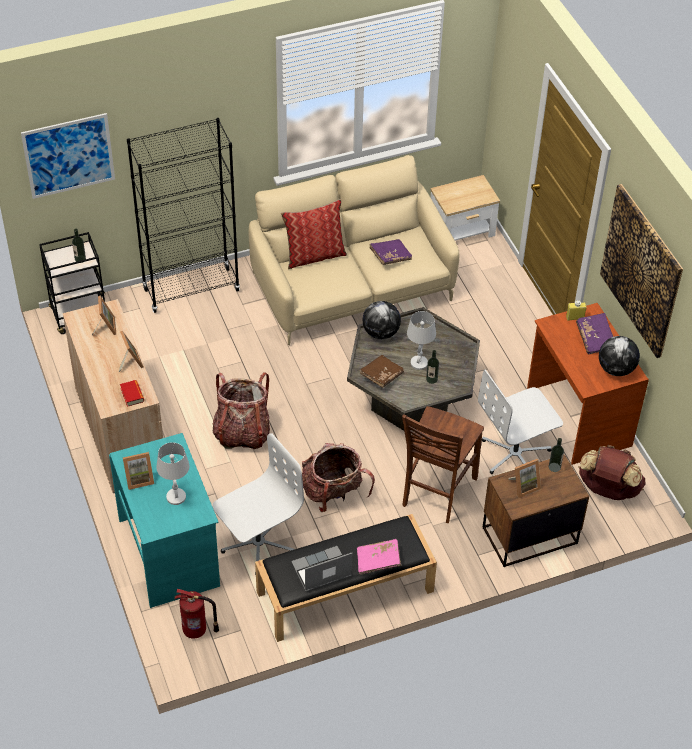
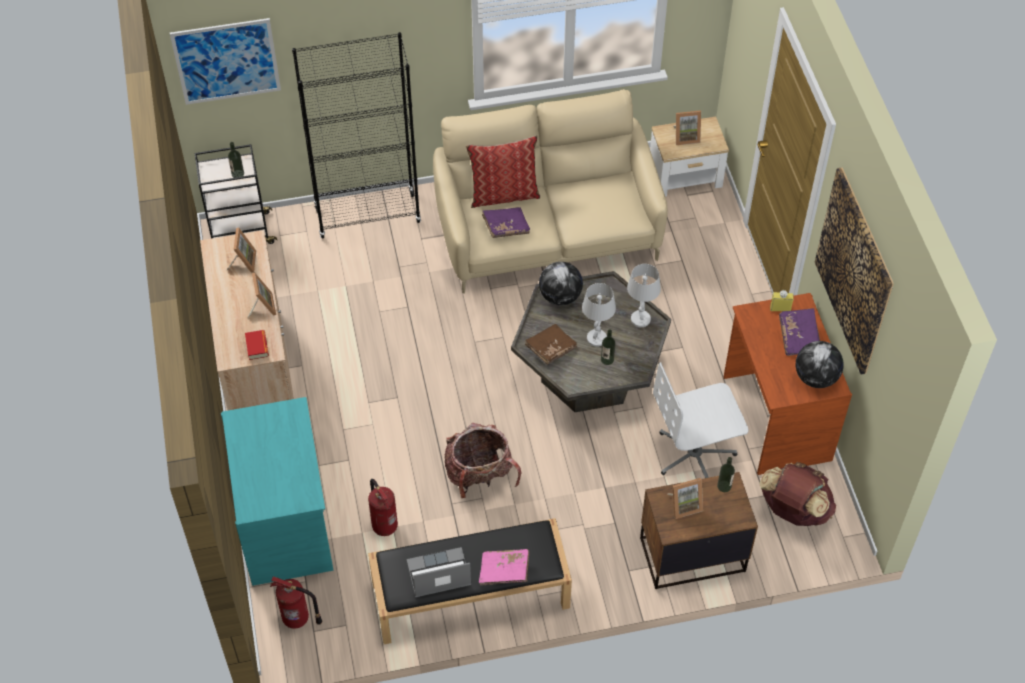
camera: 10 degrees right, 5 degrees up
(139, 479) = (247, 446): picture frame -> picture frame (686, 137)
(176, 497) = (284, 473): white table lamp -> white table lamp (640, 319)
(242, 432) = (392, 391): backpack -> none
(257, 543) = (384, 524): white office chair -> fire extinguisher
(390, 256) = (589, 205): purple book -> purple book (506, 227)
(437, 492) = (596, 489): brown chair -> none

